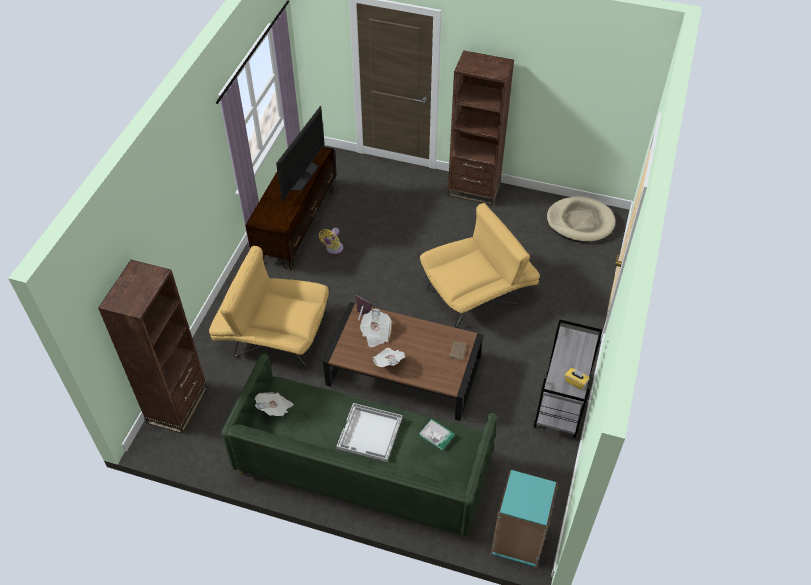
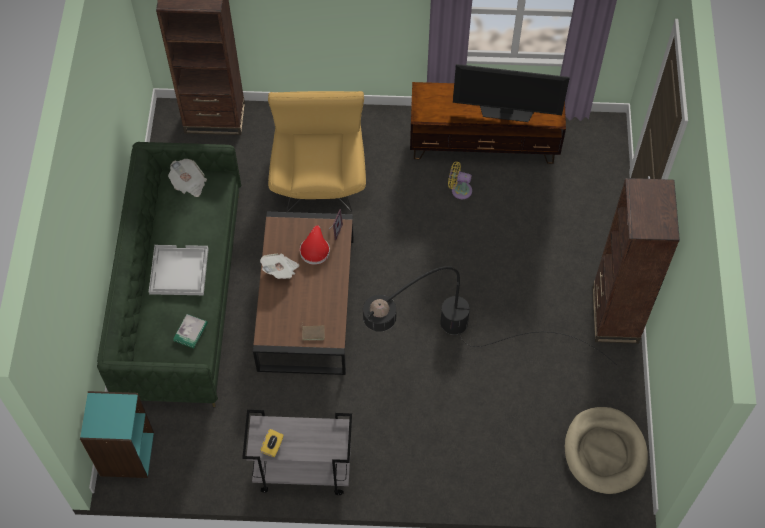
camera: 75 degrees right, 10 degrees up
(375, 334) = (315, 249): newspaper -> red hat
(478, 292) = (442, 353): yellow armchair -> black floor lamp

